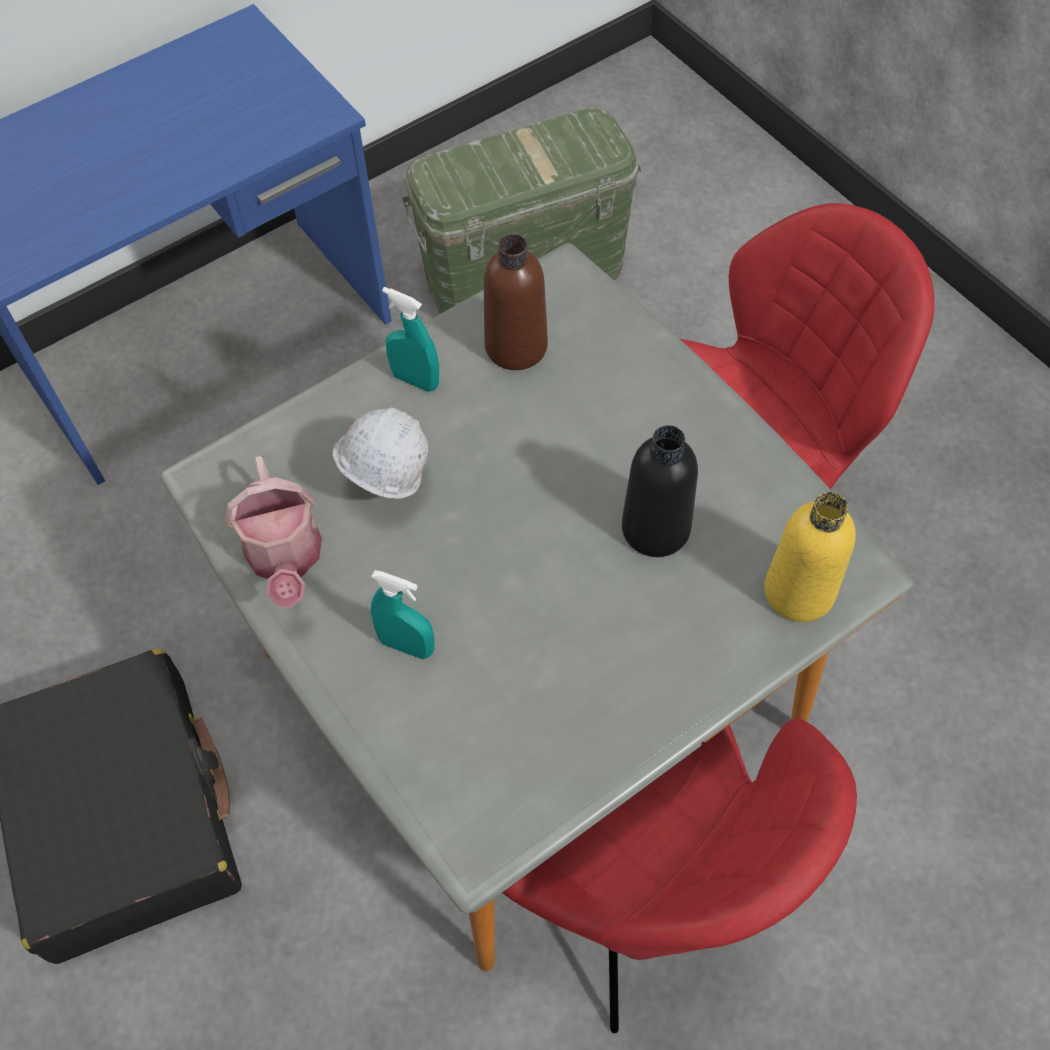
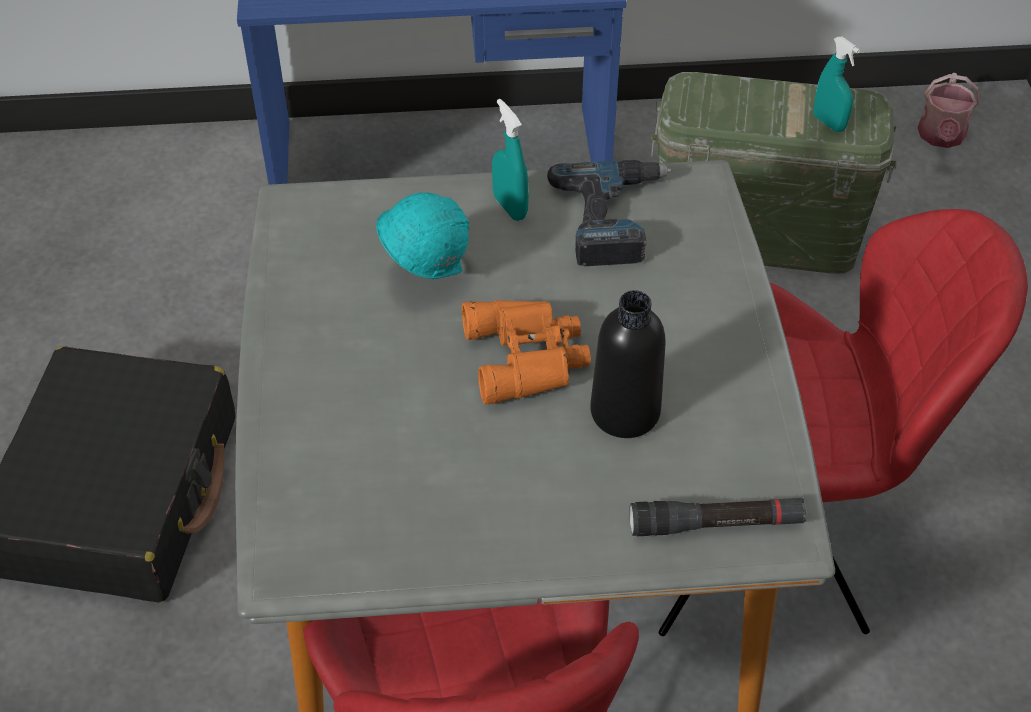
camera: 30 degrees right, 10 degrees down
(286, 559) = (305, 288): watering can -> watering can (941, 137)
(385, 484) = (425, 272): white hard hat -> turquoise hard hat
(407, 645) = (348, 397): turquoise spray bottle -> turquoise spray bottle (829, 123)
(516, 346) = (614, 219): brown bottle -> power drill
(537, 519) = (528, 356): none -> orange binoculars
(799, 591) = (716, 524): yellow bottle -> black flashlight

